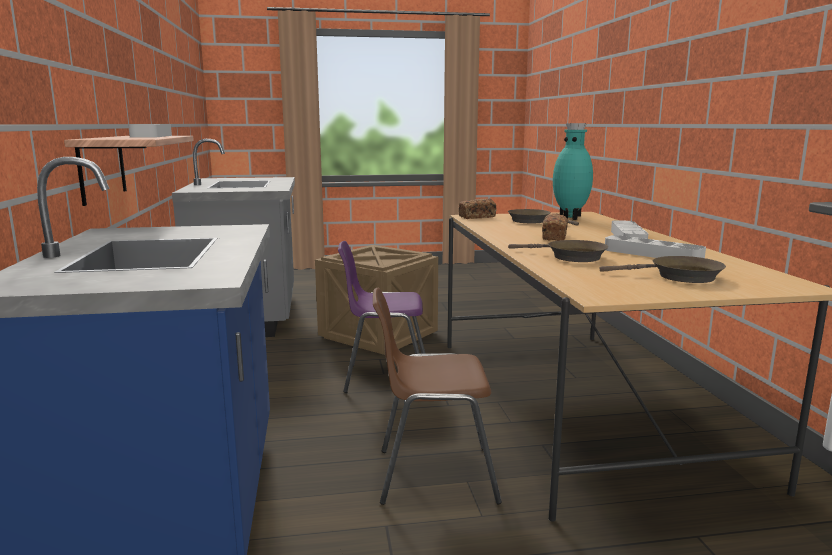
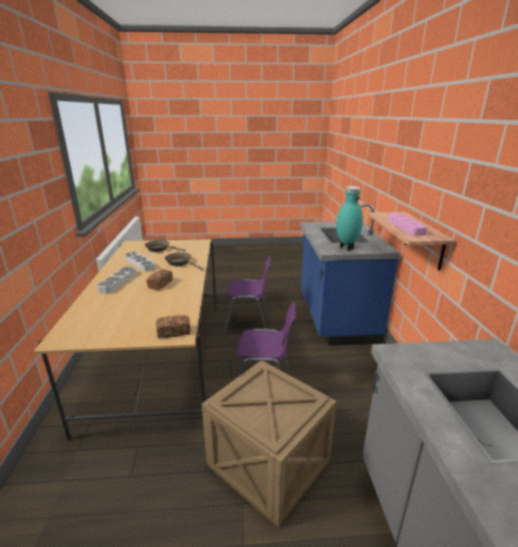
camera: 175 degrees left, 10 degrees up
(152, 136) = (405, 227): grey tray -> pink tray
(433, 474) = (248, 324): brown chair -> purple chair
(532, 221) = (138, 317): brown frying pan -> none
(571, 218) = (92, 325): turquoise vase -> turquoise vase (346, 247)

